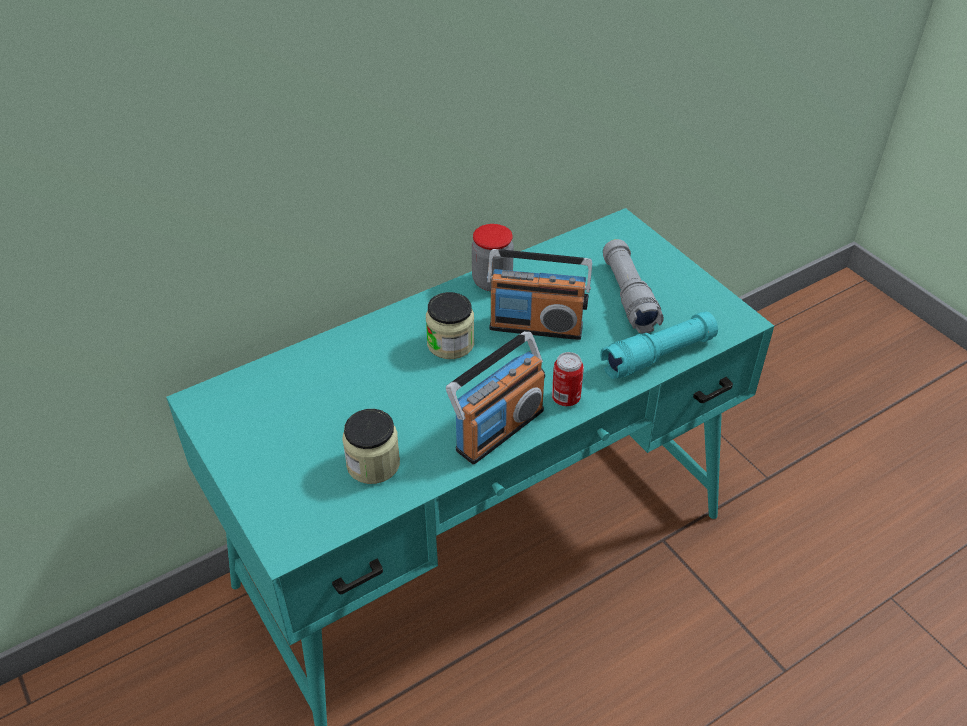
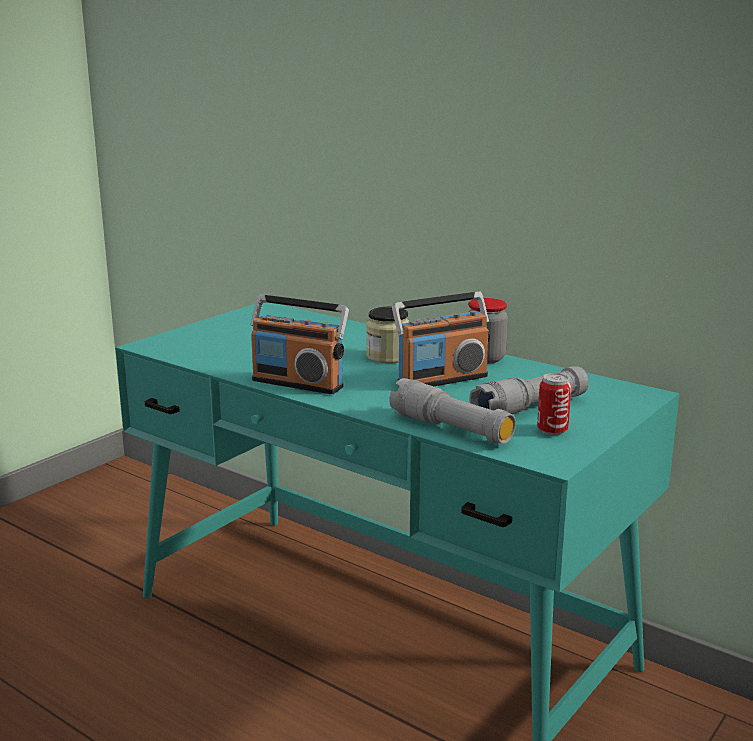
camera: 70 degrees right, 25 degrees down
(373, 464) = (234, 354): jar -> none
(536, 326) = (442, 379): radio -> radio turned 105 degrees counterclockwise
(566, 398) = (355, 400): can -> can (552, 431)
(658, 356) = (451, 429): turquoise flashlight -> grey flashlight

